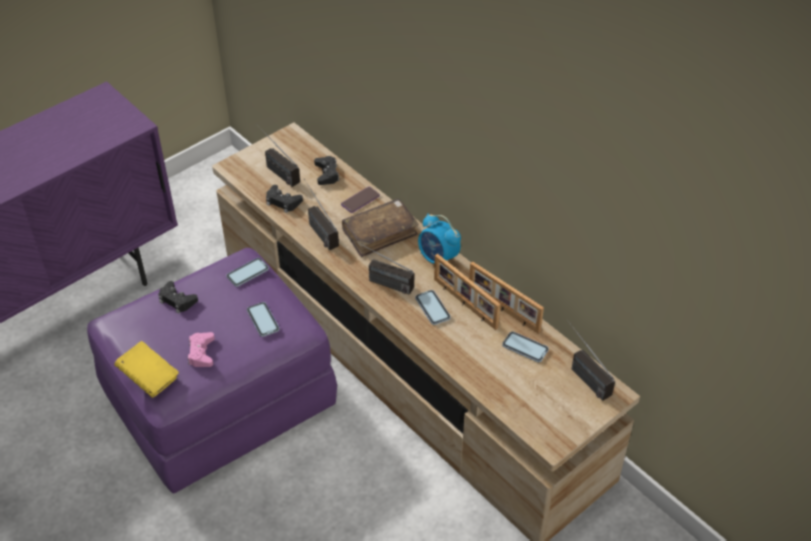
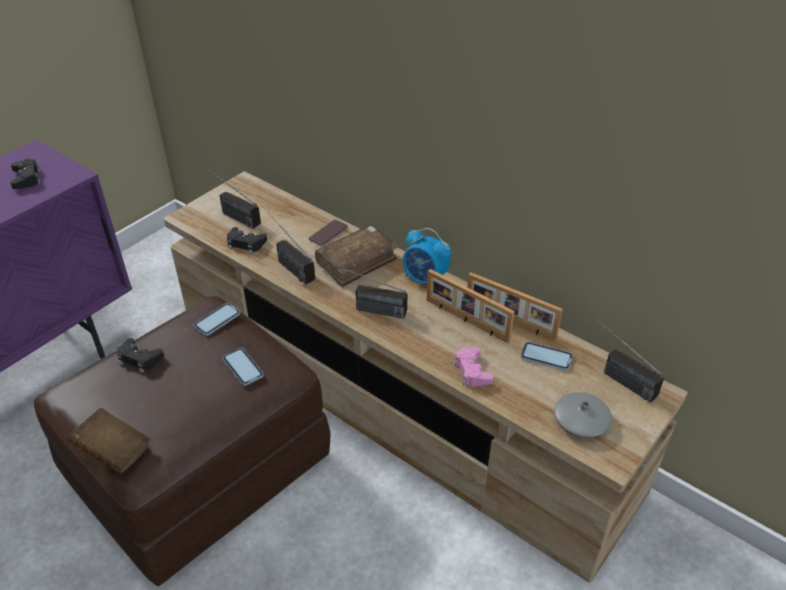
camera: 10 degrees left, 5 degrees down
(149, 378) = (114, 451): yellow book -> brown book
(201, 353) = (175, 413): pink game controller -> pink game controller (472, 371)
(221, 400) = (201, 468): purple ottoman -> brown ottoman
(327, 174) = (288, 213): black game controller -> black game controller (26, 178)
(432, 308) = (433, 329): phone -> none
(536, 407) = (581, 420): none -> grey vase

